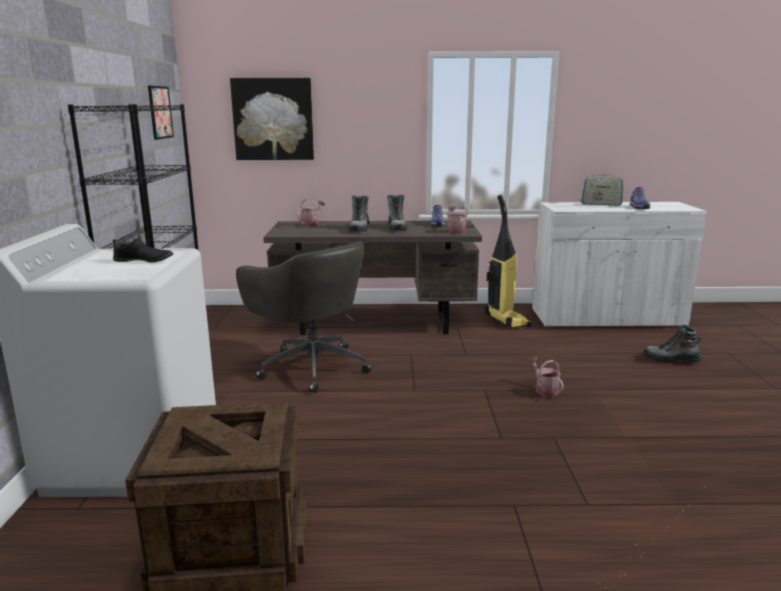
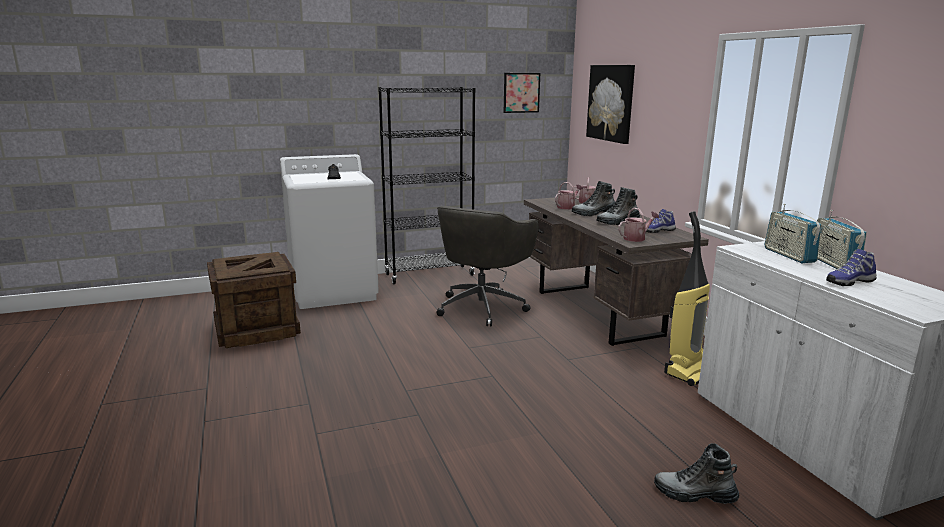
camera: 70 degrees right, 0 degrees up
(544, 390) = (516, 405): watering can -> watering can (567, 207)
(581, 206) = (789, 255): none -> radio
(671, 359) = (694, 494): boot -> boot turned 75 degrees counterclockwise

